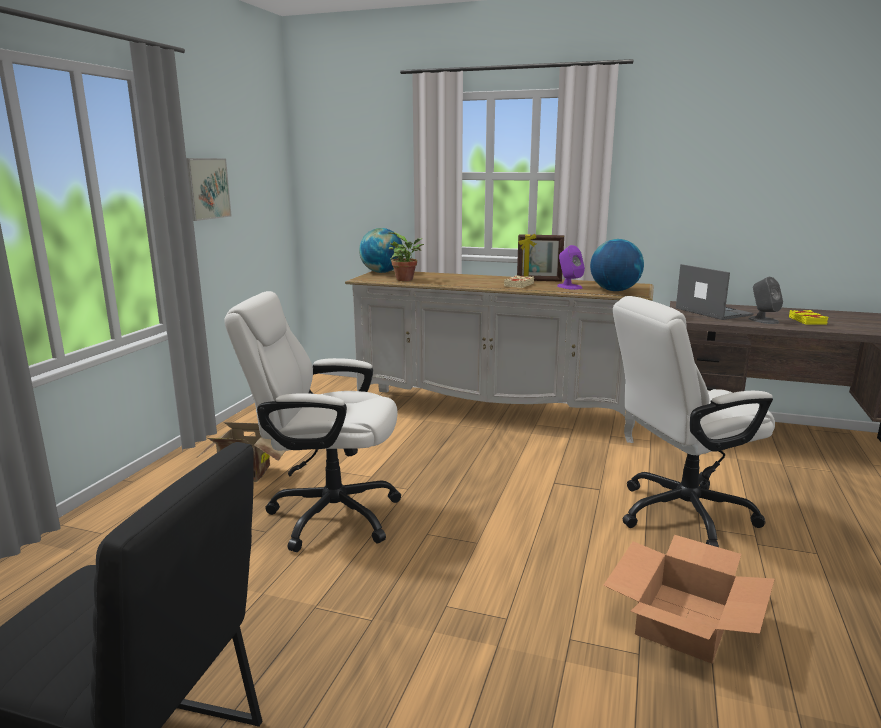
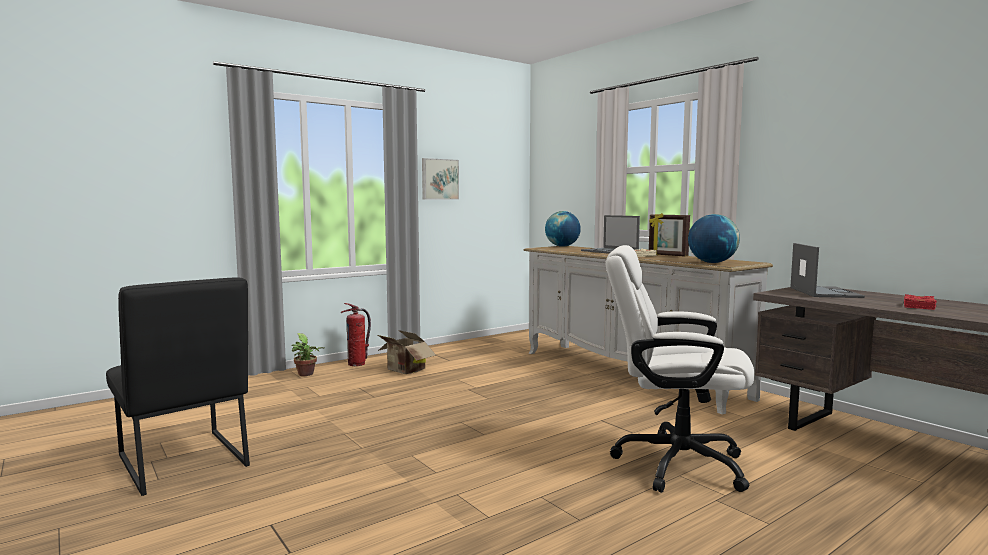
camera: 35 degrees right, 10 degrees down
(157, 482) = (357, 364): none -> fire extinguisher
(327, 516) = (417, 399): white office chair -> none
(406, 279) = (565, 249): potted plant -> potted plant (306, 374)
(464, 279) = (610, 251): none -> laptop
(569, 287) = (679, 259): purple speaker -> none
(684, 621) = (555, 515): cardboard box -> none
(763, 320) = (861, 301): grey speaker -> none
(807, 321) = (919, 306): yellow book -> red book

